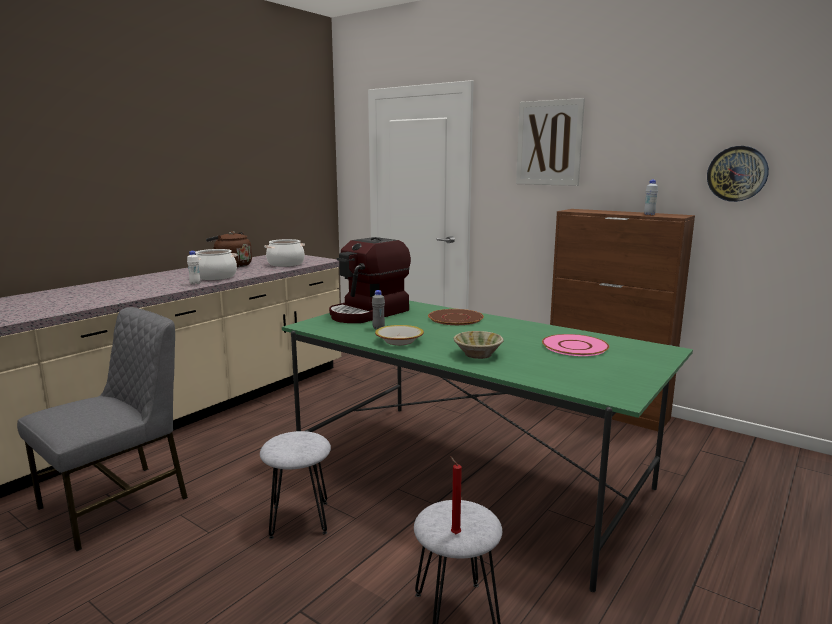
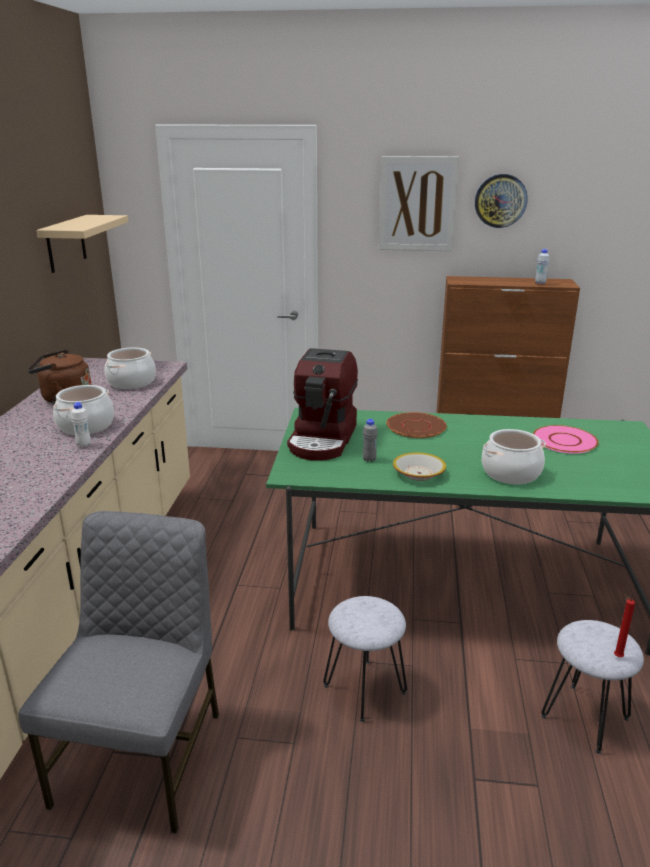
camera: 30 degrees left, 10 degrees up
(284, 168) = (66, 243): none -> beige shelf
(477, 354) = (510, 473): beige bowl -> cooking pot
(737, 173) = (608, 238): wall clock -> wall clock (500, 201)

